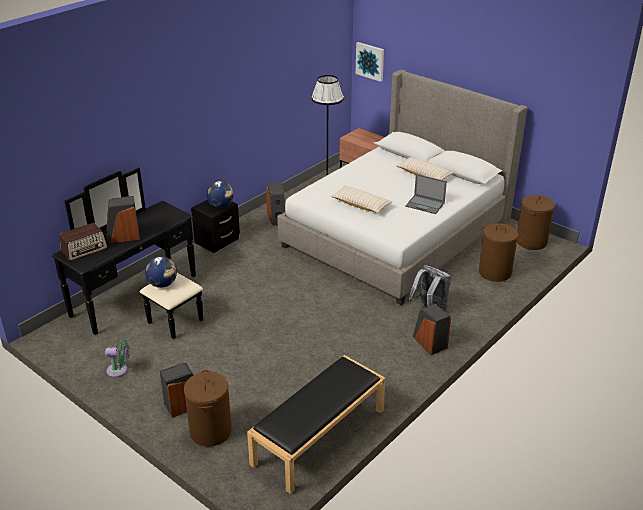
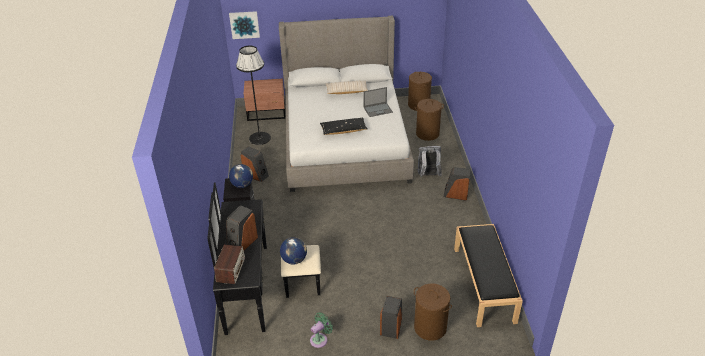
camera: 45 degrees left, 5 degrees up
(360, 204) = (343, 130): beige pillow -> black pillow

